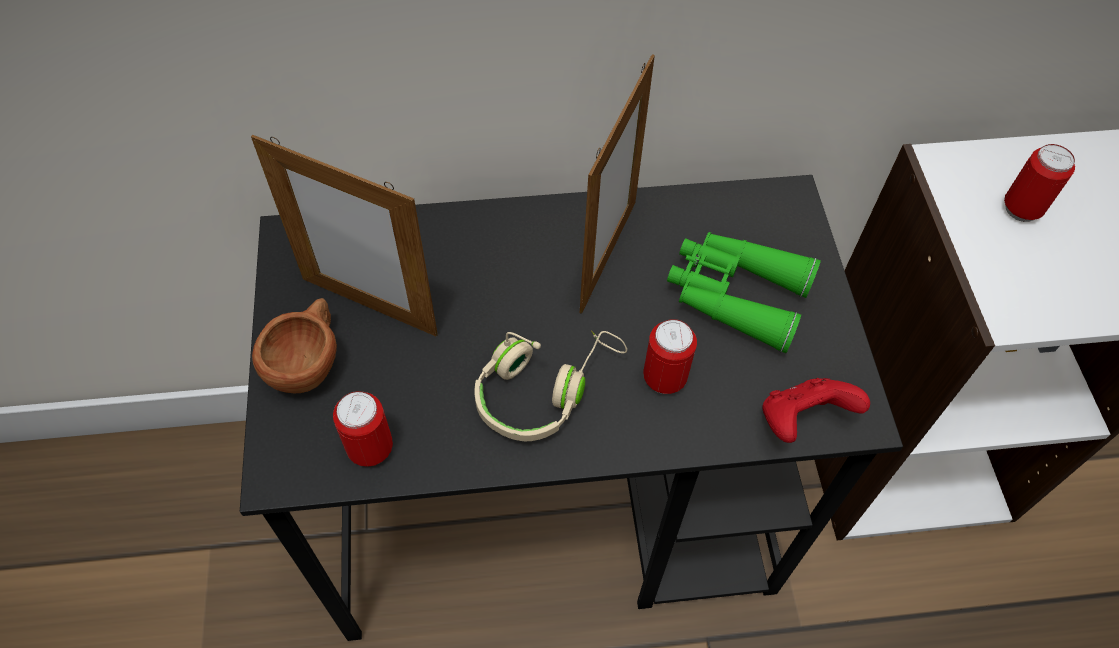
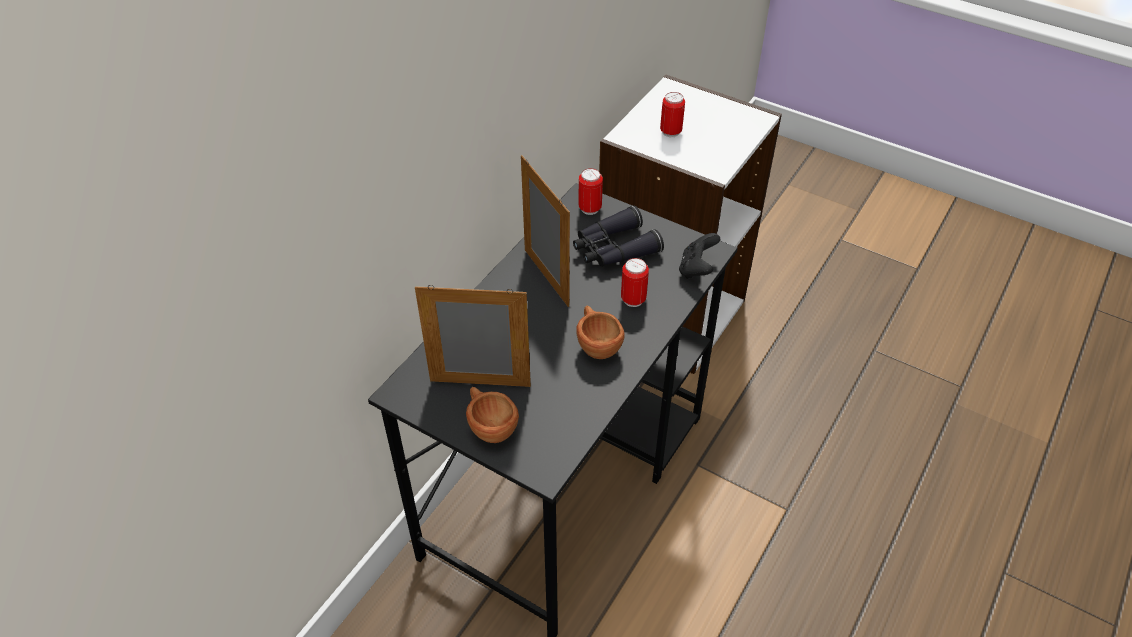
camera: 50 degrees left, 10 degrees down
(369, 306) = (480, 383): picture frame -> picture frame turned 150 degrees counterclockwise
(370, 449) = (567, 427): can -> can (590, 208)
(543, 388) = (596, 344): beige headphones -> brown cup
(735, 294) = (613, 249): green binoculars -> black binoculars
(801, 420) = (697, 269): red game controller -> black game controller

